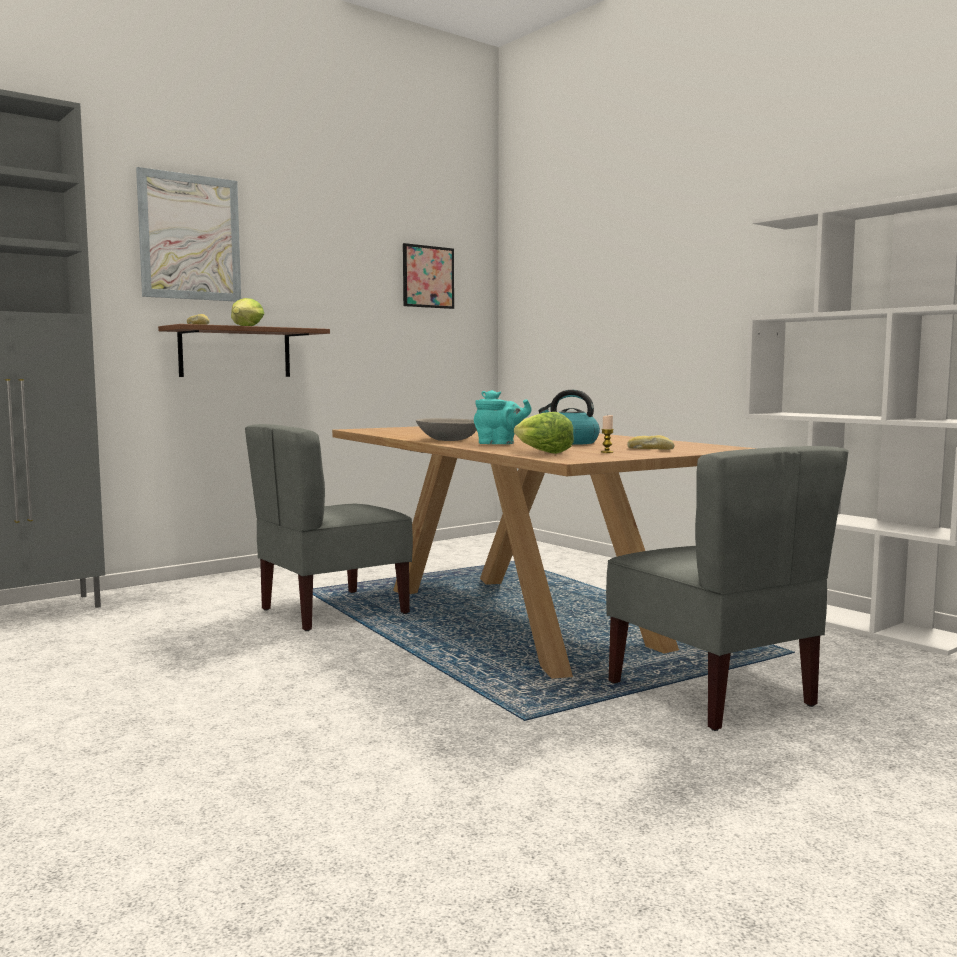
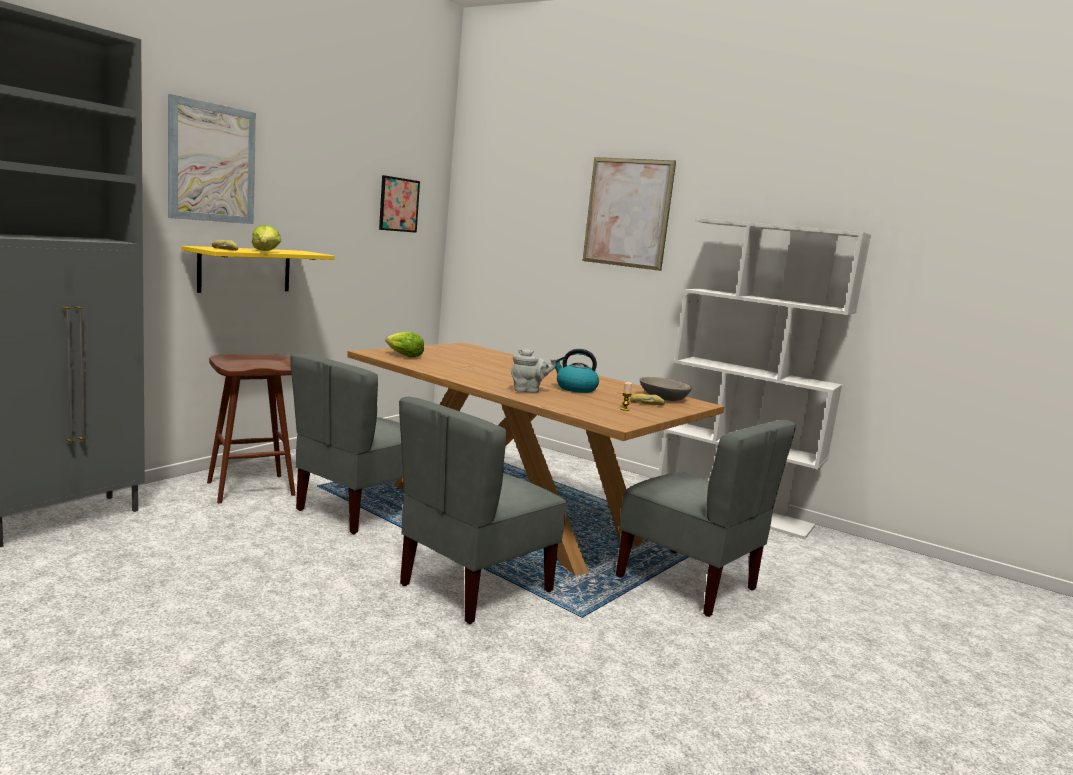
camera: 20 degrees left, 5 degrees up
(232, 591) = (252, 488): none -> brown stool
(235, 352) = (245, 270): brown shelf -> yellow shelf
(407, 684) = (474, 587): none -> grey chair
(448, 439) = (477, 379): grey bowl -> grey bowl (663, 397)
(499, 444) = (528, 390): turquoise teapot -> grey teapot
(541, 452) = (581, 409): lettuce -> lettuce (403, 356)
(688, 240) = (627, 213): none -> picture

